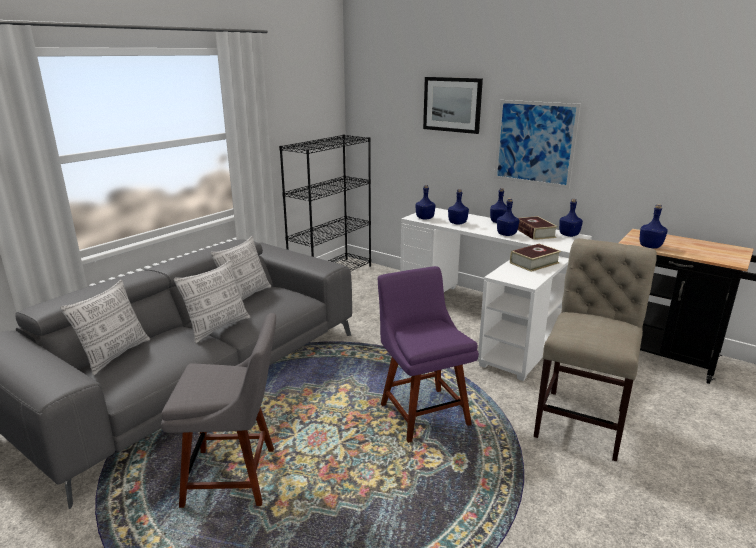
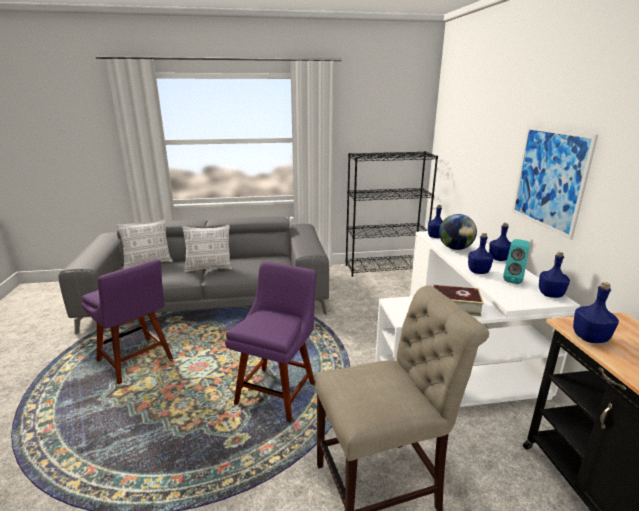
camera: 45 degrees right, 0 degrees up
(235, 477) = (137, 362): grey chair -> purple chair
(245, 296) = (257, 256): pillow -> none
(452, 104) = (494, 129): picture -> none
(457, 223) = (455, 248): blue bottle -> globe
(535, 233) = (513, 280): book -> turquoise speaker

